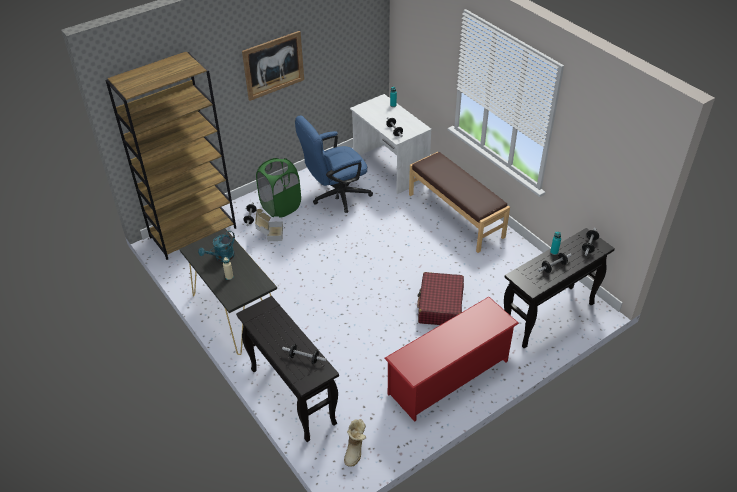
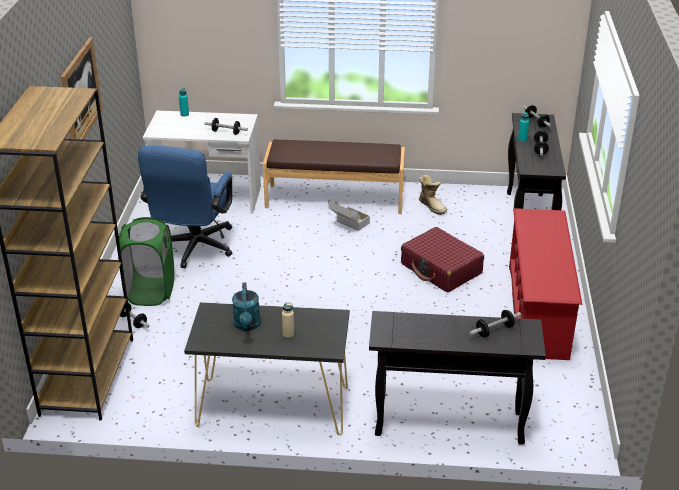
camera: 50 degrees left, 10 degrees down
(269, 234) = (181, 321): cardboard box -> cardboard box (348, 225)
(355, 450) = (567, 416): boot -> boot (432, 206)

